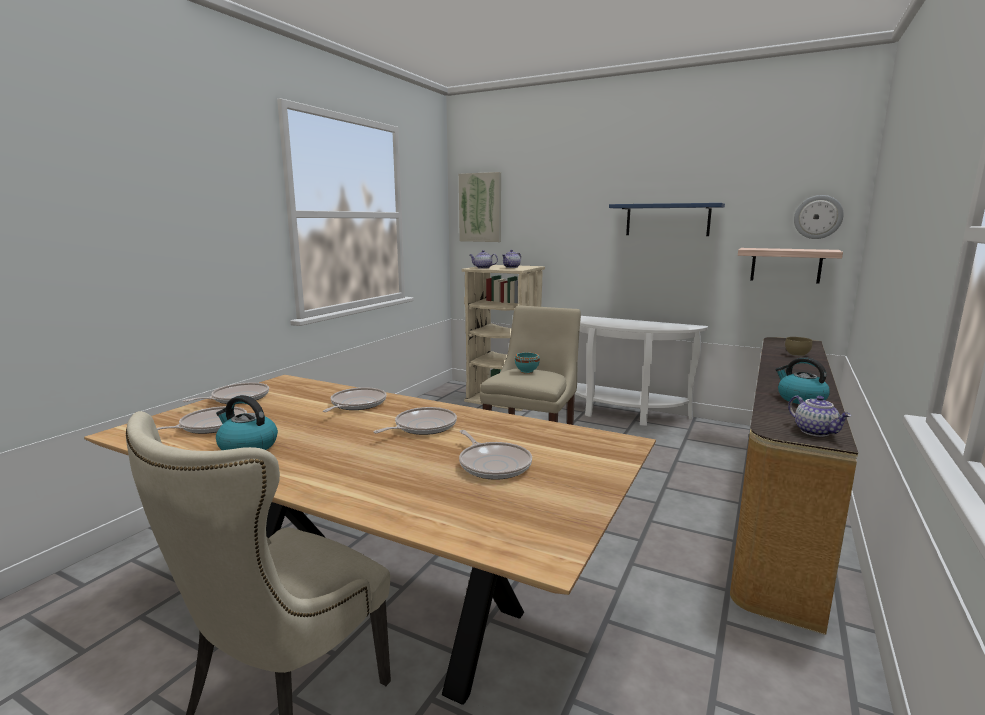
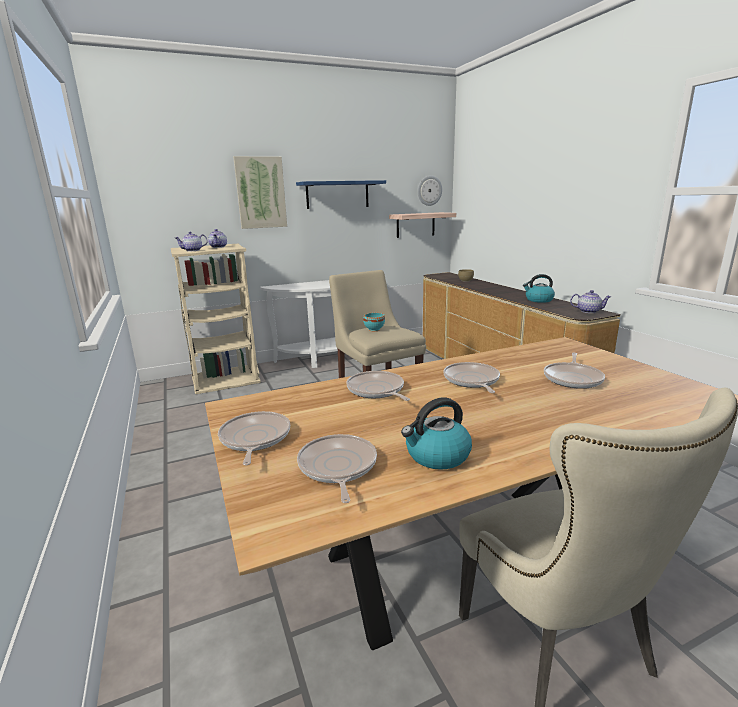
camera: 50 degrees left, 5 degrees up
(480, 207) = (146, 185): picture -> picture (260, 193)
(493, 464) = (573, 378): frying pan -> frying pan turned 105 degrees clockwise

